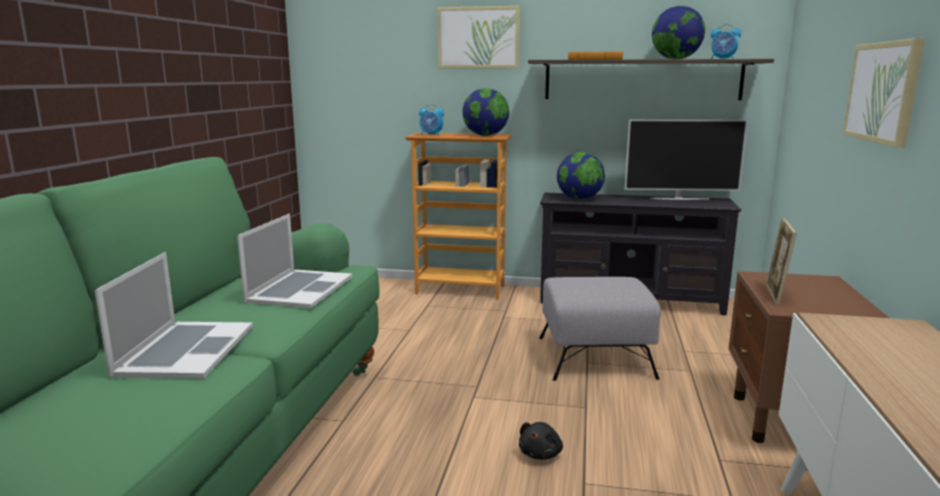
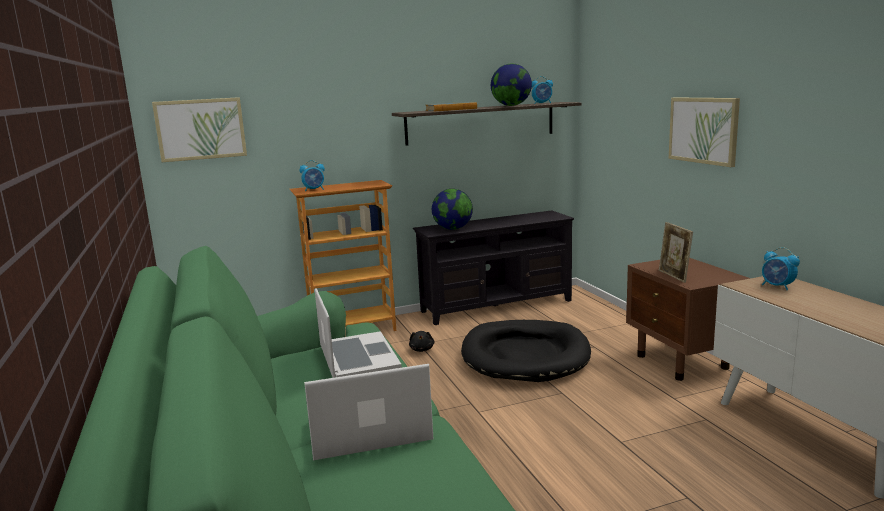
camera: 30 degrees left, 0 degrees up
(185, 349) = (369, 429): laptop -> laptop turned 75 degrees counterclockwise
(478, 38) = (340, 94): picture -> picture (201, 129)
(485, 135) = (364, 184): globe -> none
(541, 454) = (573, 434): black plush toy -> black plush toy (422, 349)
(596, 357) = (525, 355): grey ottoman -> black dog bed
(679, 198) = (521, 216): television -> none
(884, 335) = (777, 286): none -> alarm clock

